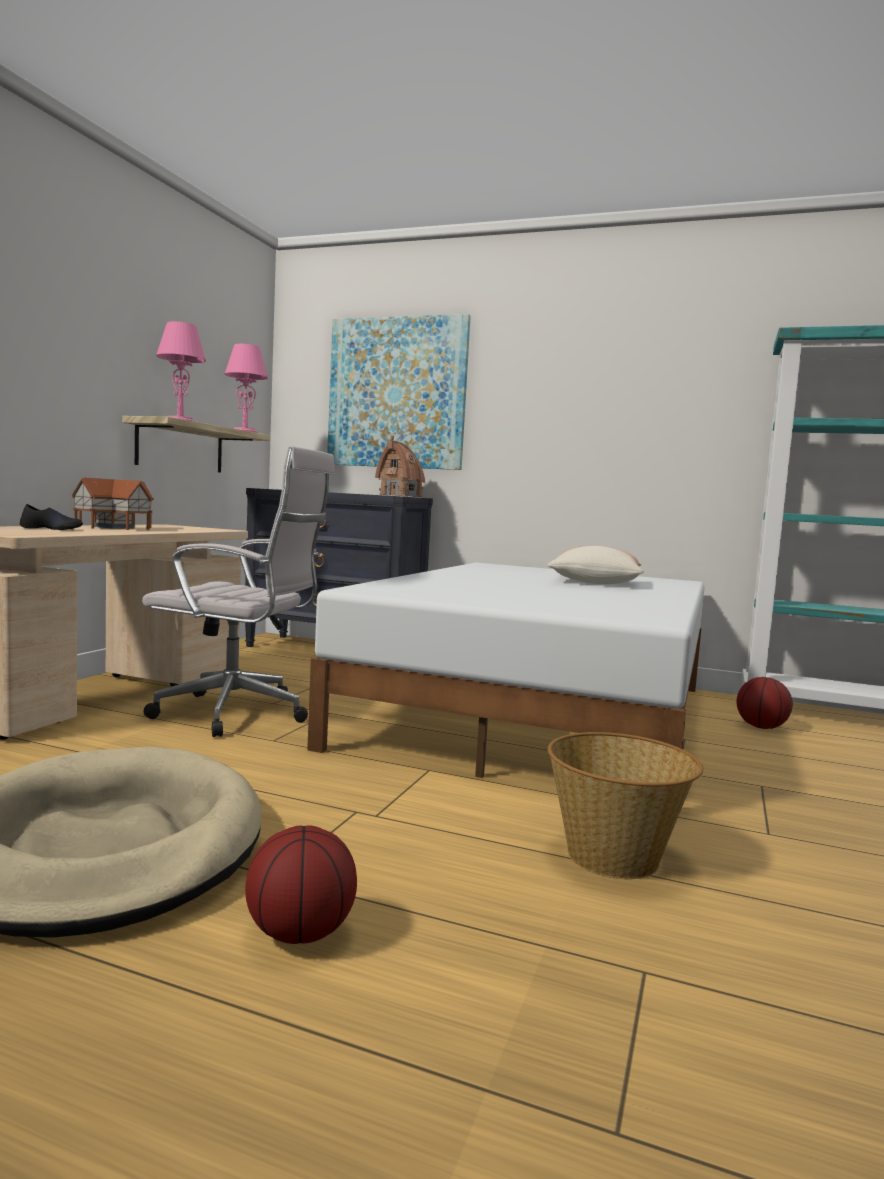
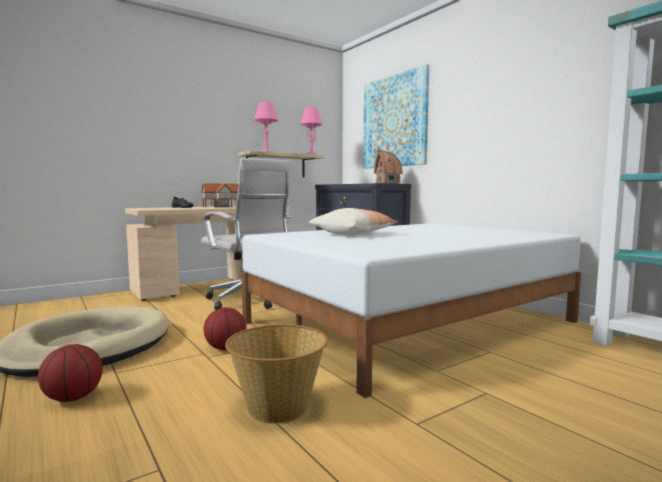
camera: 35 degrees right, 0 degrees up
(595, 582) = (461, 233): pillow -> pillow (353, 234)
(761, 727) = (583, 355): basketball -> basketball (226, 348)

